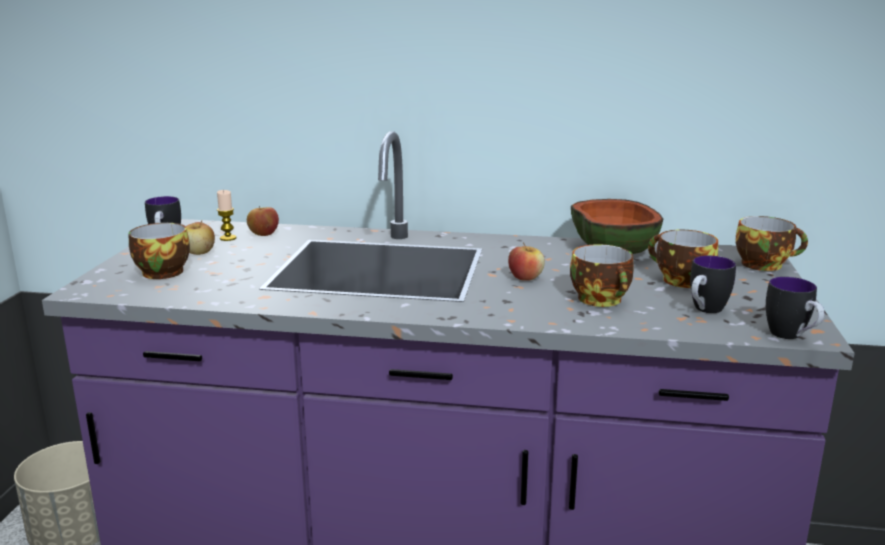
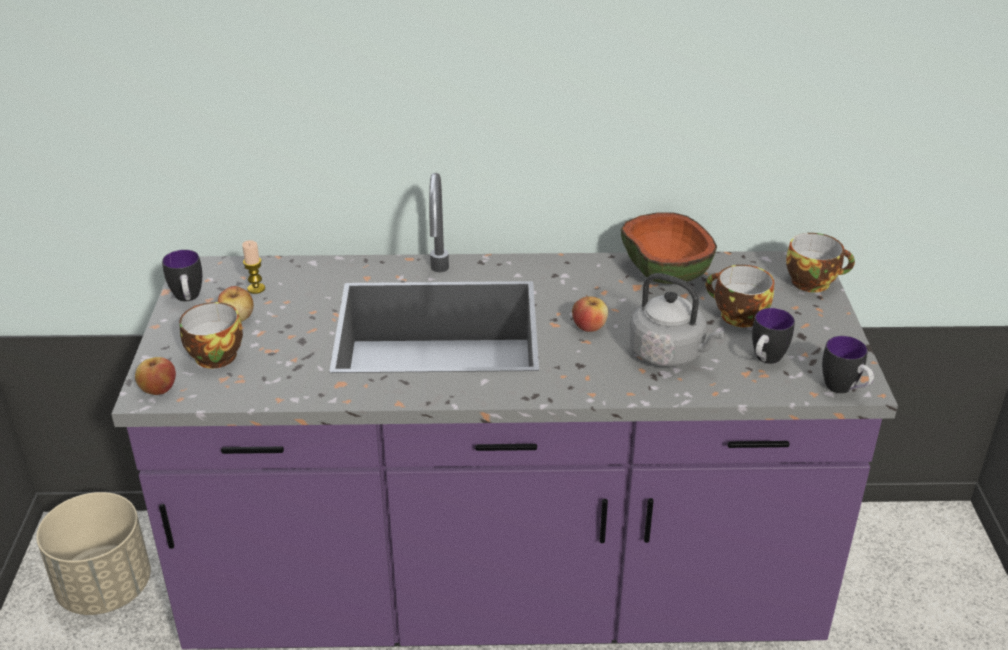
camera: 10 degrees left, 15 degrees up
(263, 234) = (292, 277): apple -> apple (158, 389)
(602, 300) = (670, 354): cup -> grey kettle

